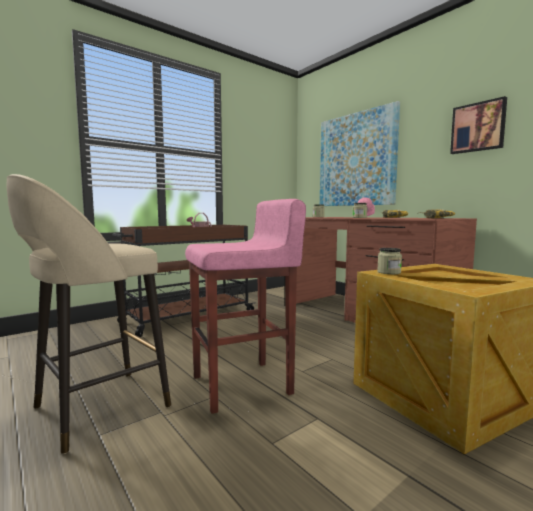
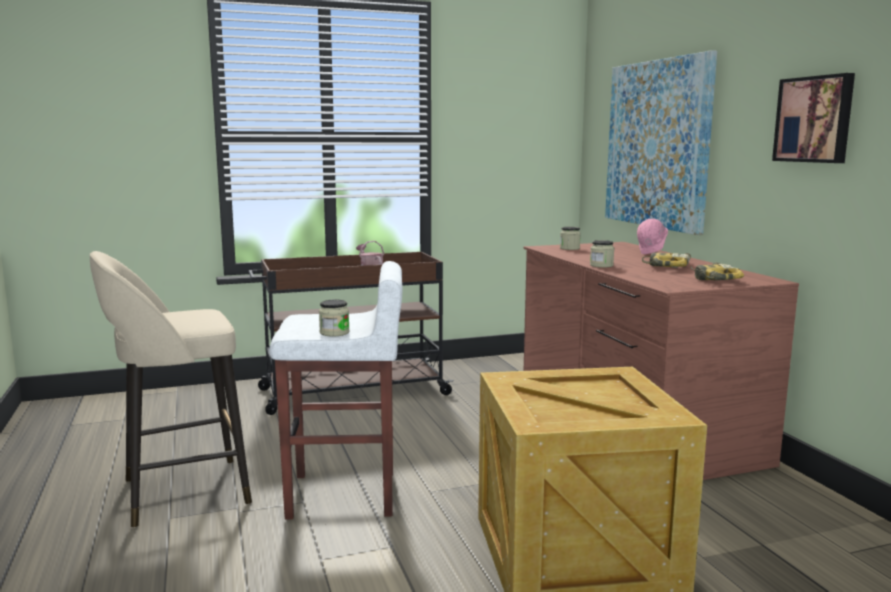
camera: 20 degrees right, 5 degrees up
(243, 385) = (344, 495): pink stool -> white stool
(389, 272) = (516, 379): jar -> jar (334, 333)

